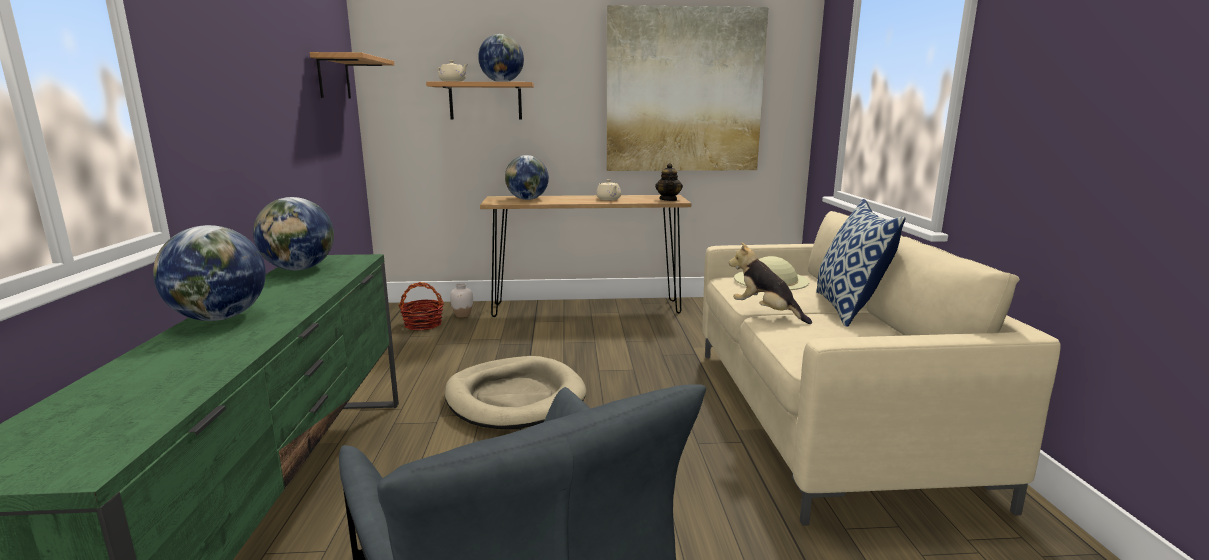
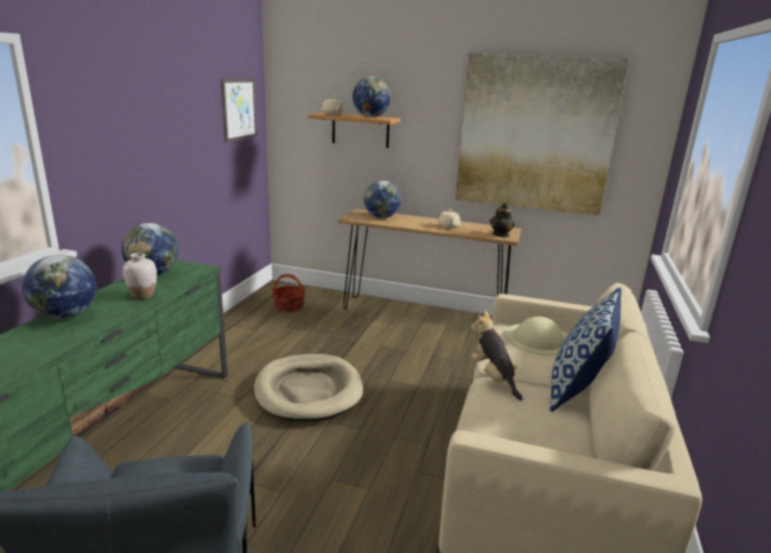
camera: 20 degrees right, 5 degrees up
(334, 77) = (239, 109): shelf -> picture
(463, 315) = (322, 303): white vase -> white vase (143, 295)

